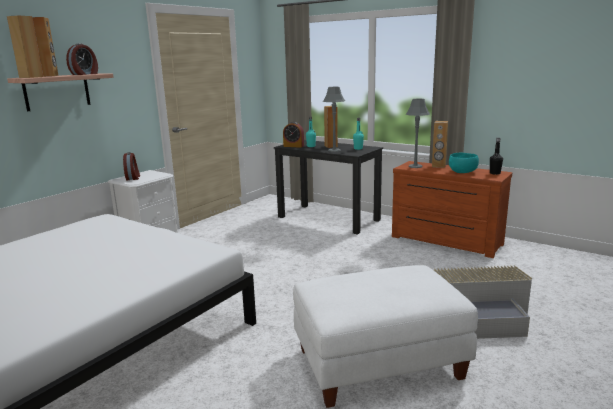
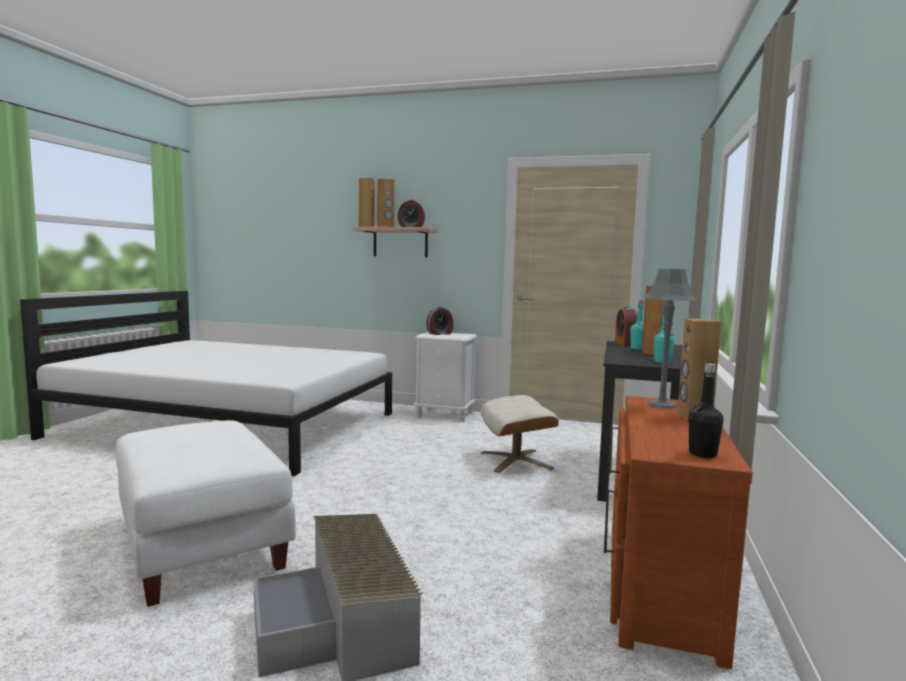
camera: 70 degrees right, 10 degrees down
(284, 242) = (516, 461): none -> beige ottoman
(334, 150) = (627, 355): grey table lamp -> none
(463, 172) = (669, 431): turquoise bowl -> none

